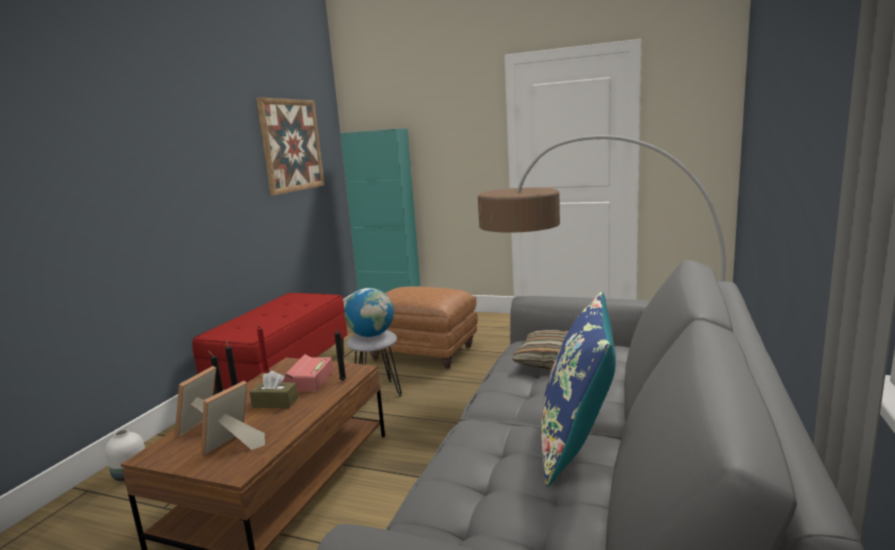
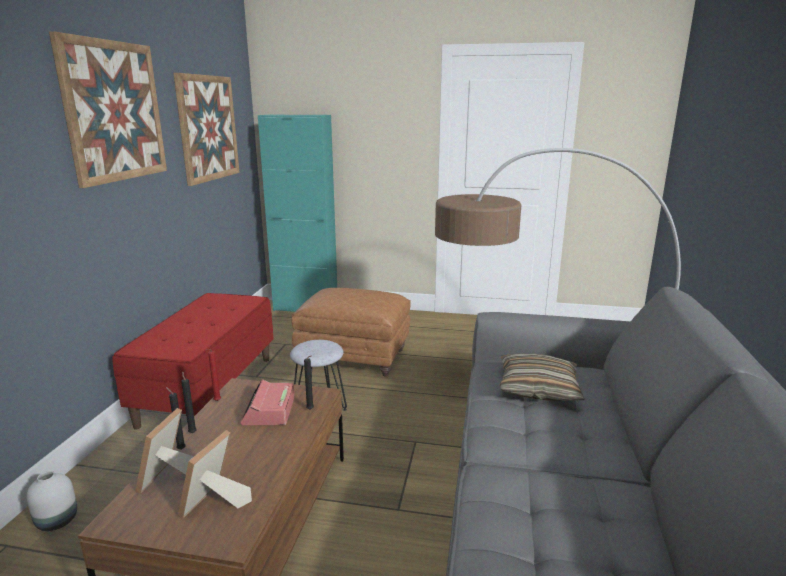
camera: 10 degrees left, 5 degrees up
(198, 131) = (114, 111): none -> picture
(275, 403) = (242, 441): brown tissue box -> none
(371, 335) = (316, 347): globe -> none
(577, 443) = (605, 494): blue pillow -> none

